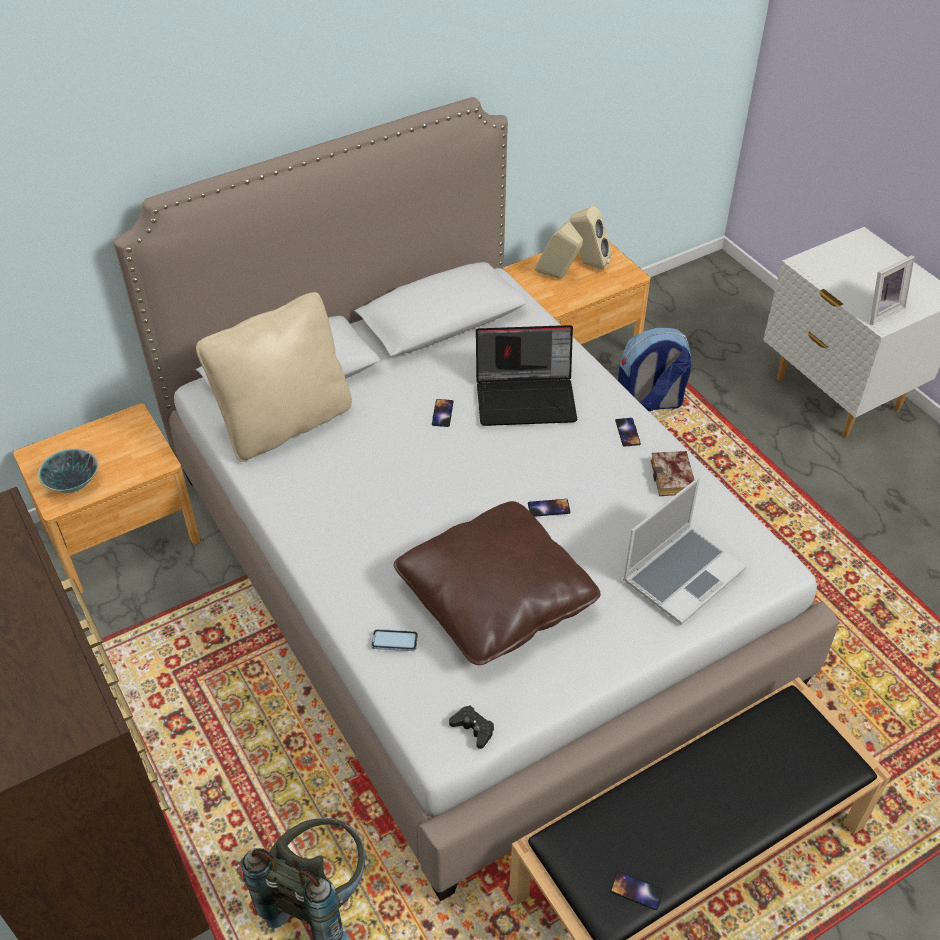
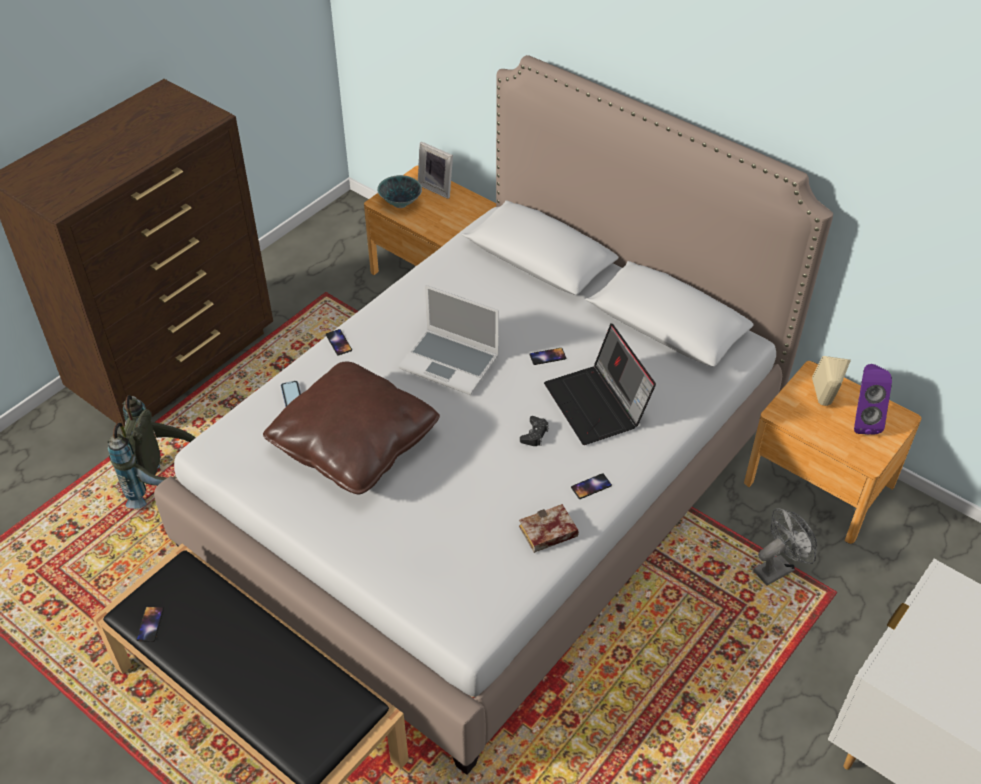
camera: 70 degrees right, 0 degrees up
(285, 423) = (486, 271): beige pillow -> none
(473, 729) = (227, 462): black game controller -> black game controller (534, 434)
(548, 508) = (468, 452): phone -> phone (339, 342)
(588, 263) = (862, 421): beige speaker -> purple speaker
(648, 405) = (778, 568): backpack -> grey fan
(683, 574) = (430, 562): laptop -> laptop (451, 363)
(880, 311) = (905, 668): picture frame -> picture frame (438, 188)

